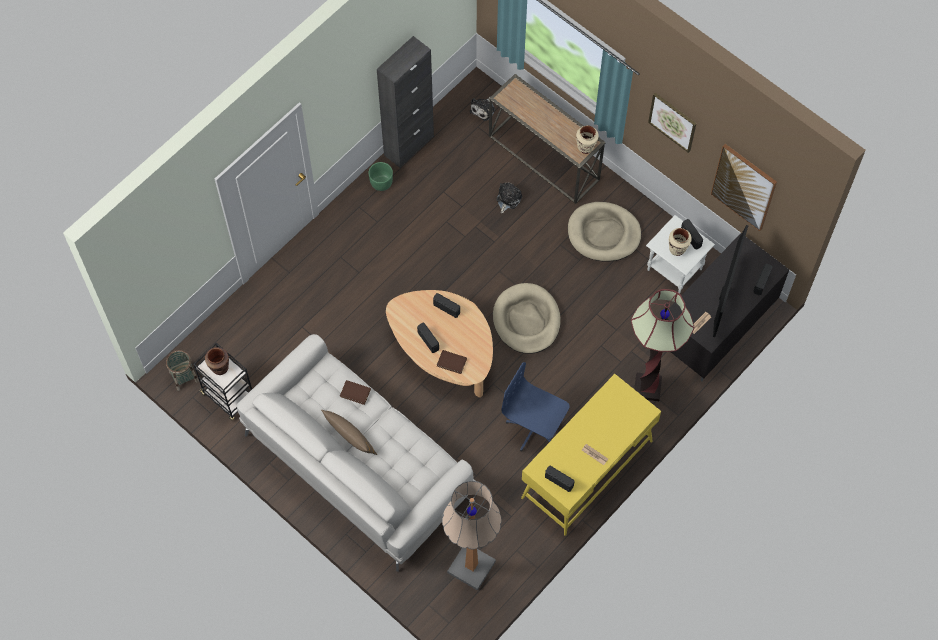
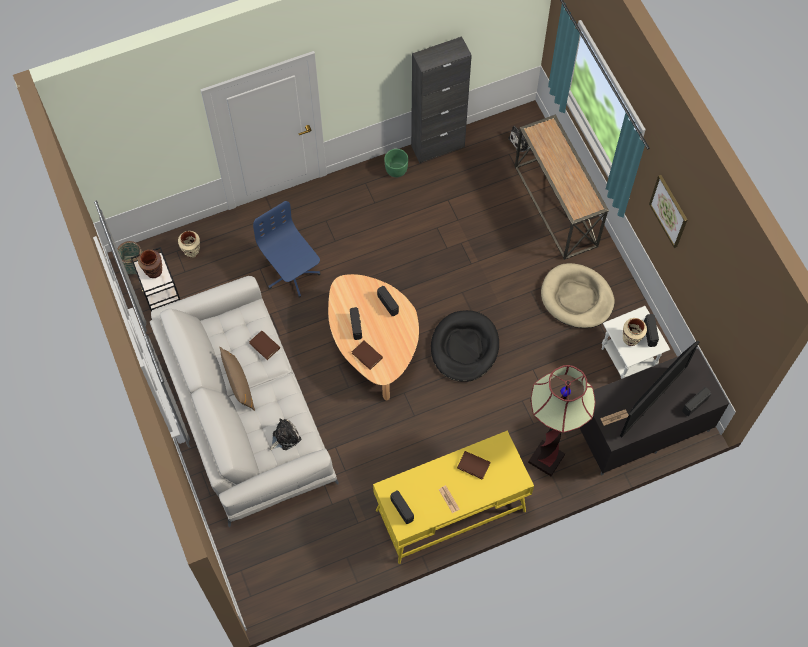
camera: 25 degrees right, 0 degrees up
(471, 567) = (297, 553): floor lamp -> none
(508, 199) = (503, 230): plush toy -> plush toy (285, 437)
(526, 320) = (464, 347): beige dog bed -> black dog bed
(534, 428) = (421, 450): blue office chair -> blue office chair (292, 274)
(585, 147) = (587, 207): beige vase -> beige vase (192, 251)
(601, 416) = (473, 465): none -> brown book
(744, 187) = (712, 302): picture -> none

